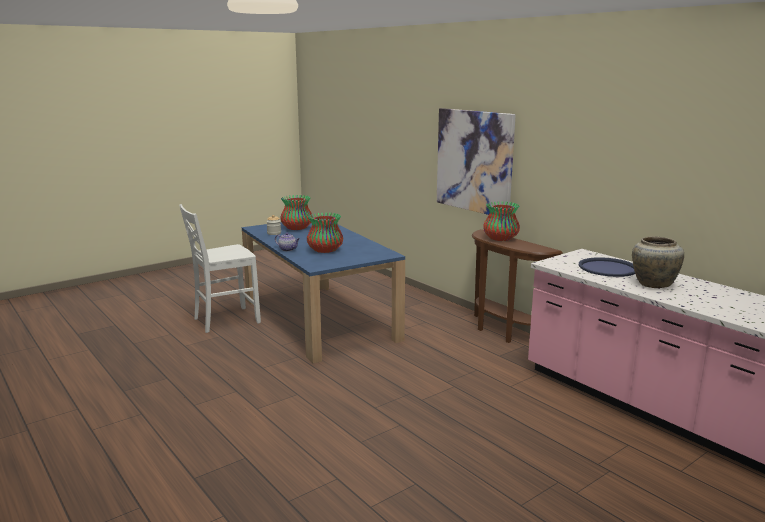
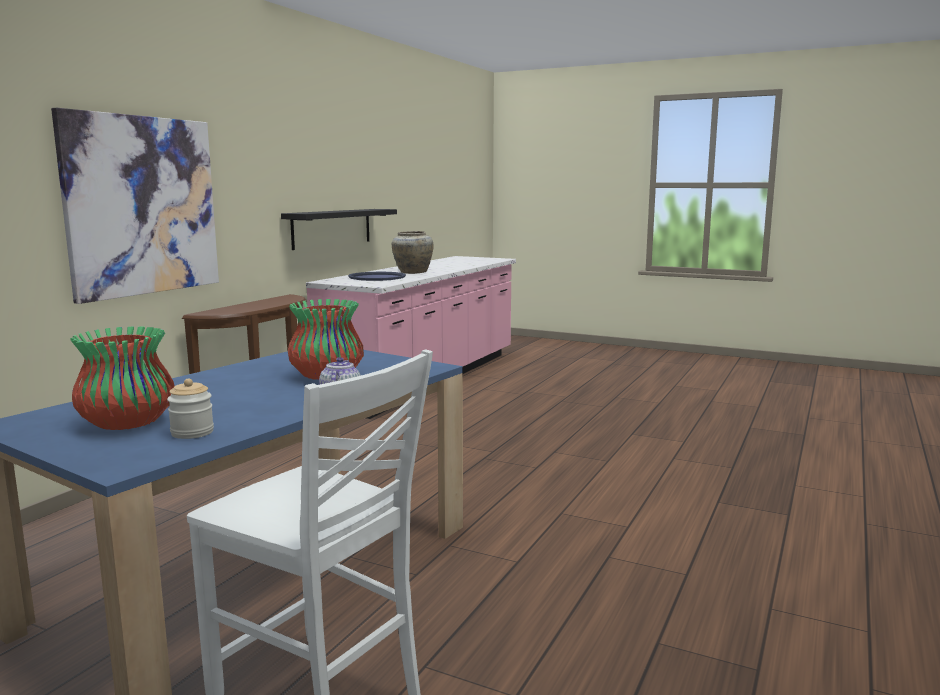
camera: 115 degrees left, 5 degrees down
(500, 239) = (246, 306): vase -> none
(631, 213) = (332, 228): none -> black shelf

